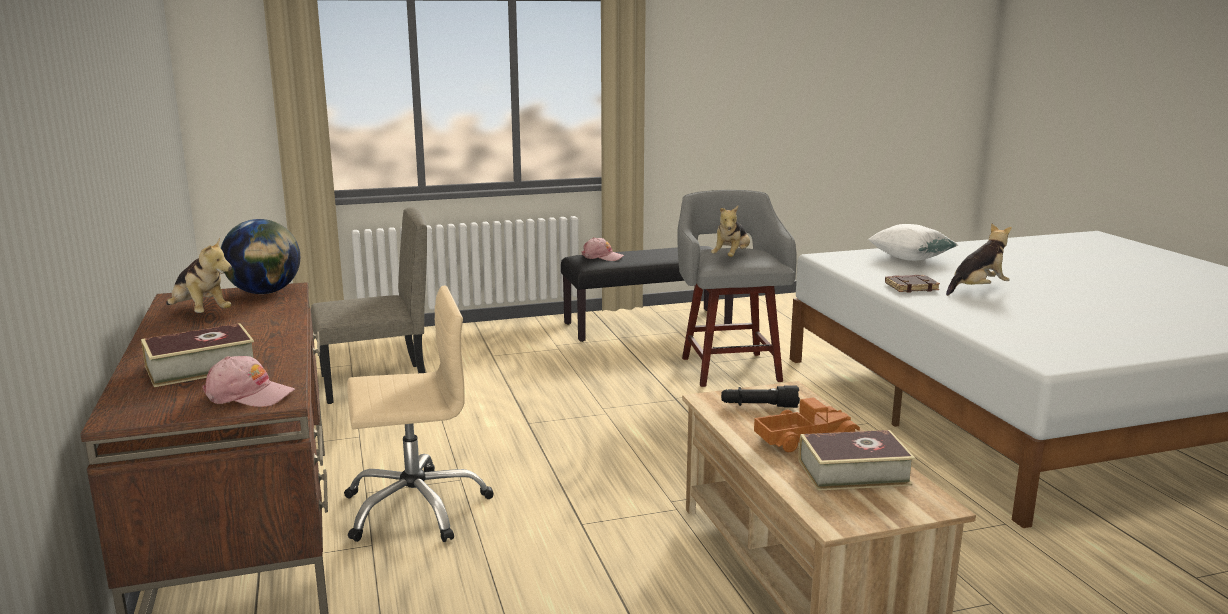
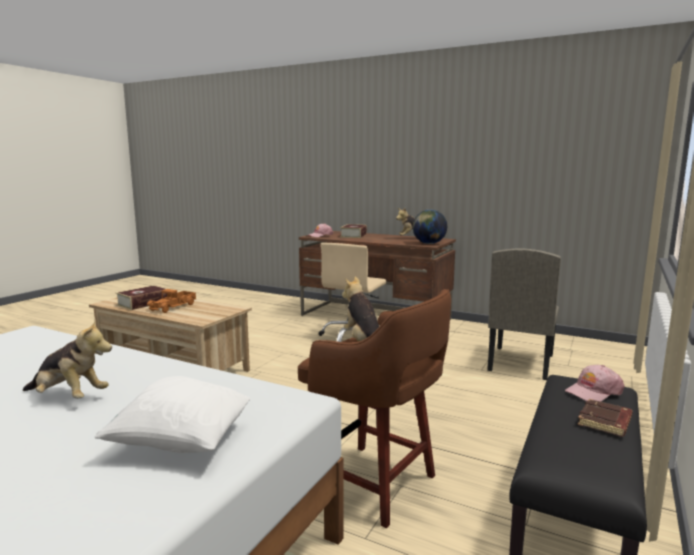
camera: 135 degrees right, 5 degrees down
(729, 368) = (376, 484): grey stool -> brown stool
(759, 406) = (208, 311): black flashlight -> none
(911, 287) = (152, 376): brown book -> brown book (605, 422)
(977, 289) = (69, 397): plush toy -> plush toy turned 90 degrees counterclockwise

